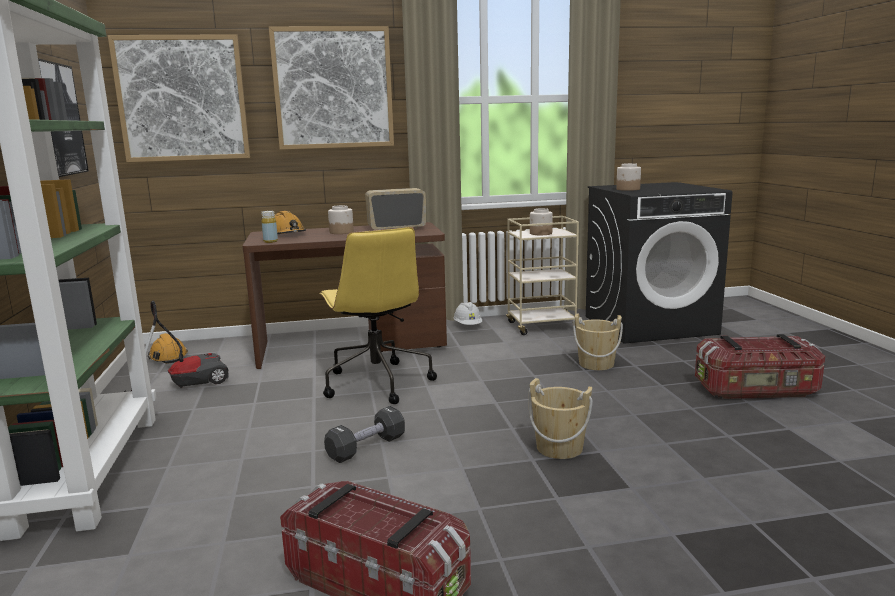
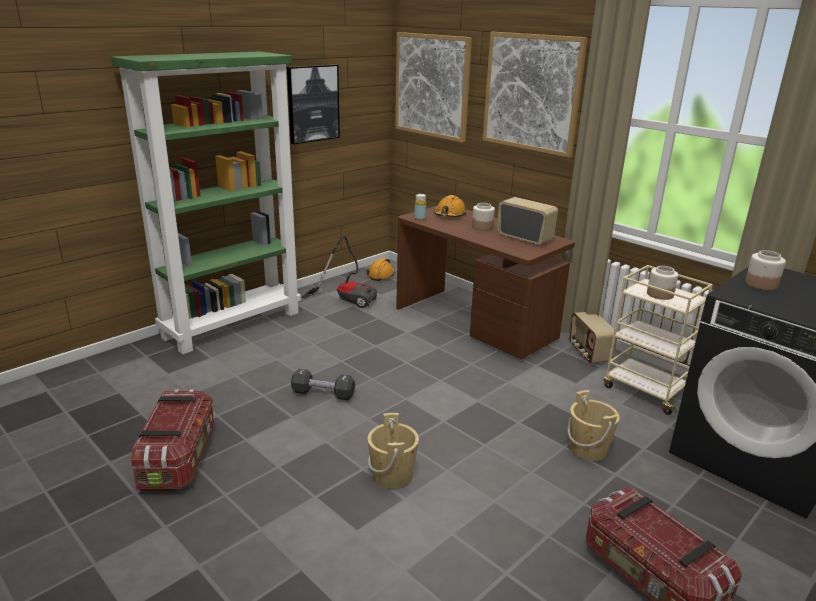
camera: 55 degrees right, 10 degrees up
(376, 382) = (423, 358): yellow office chair -> none
(468, 326) = (588, 353): white hard hat -> radio

